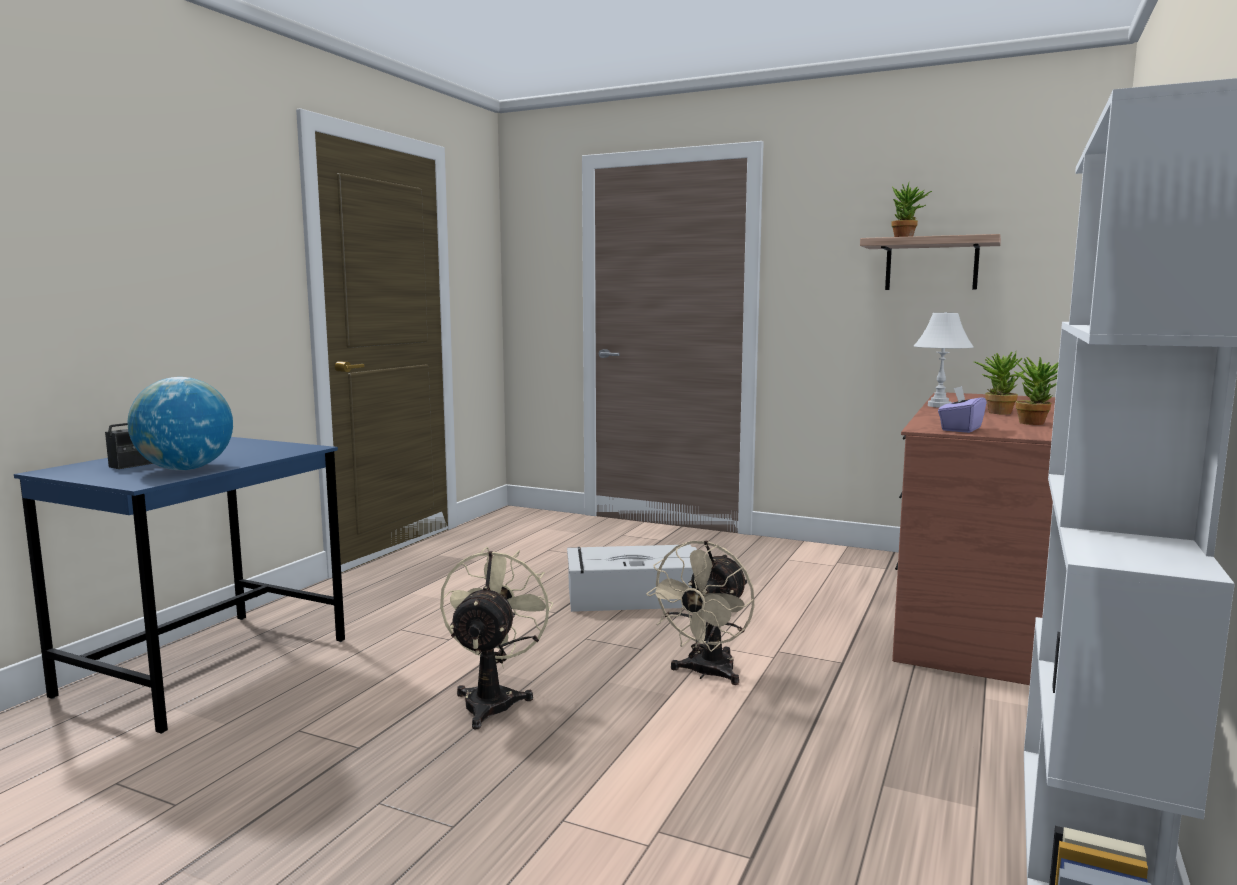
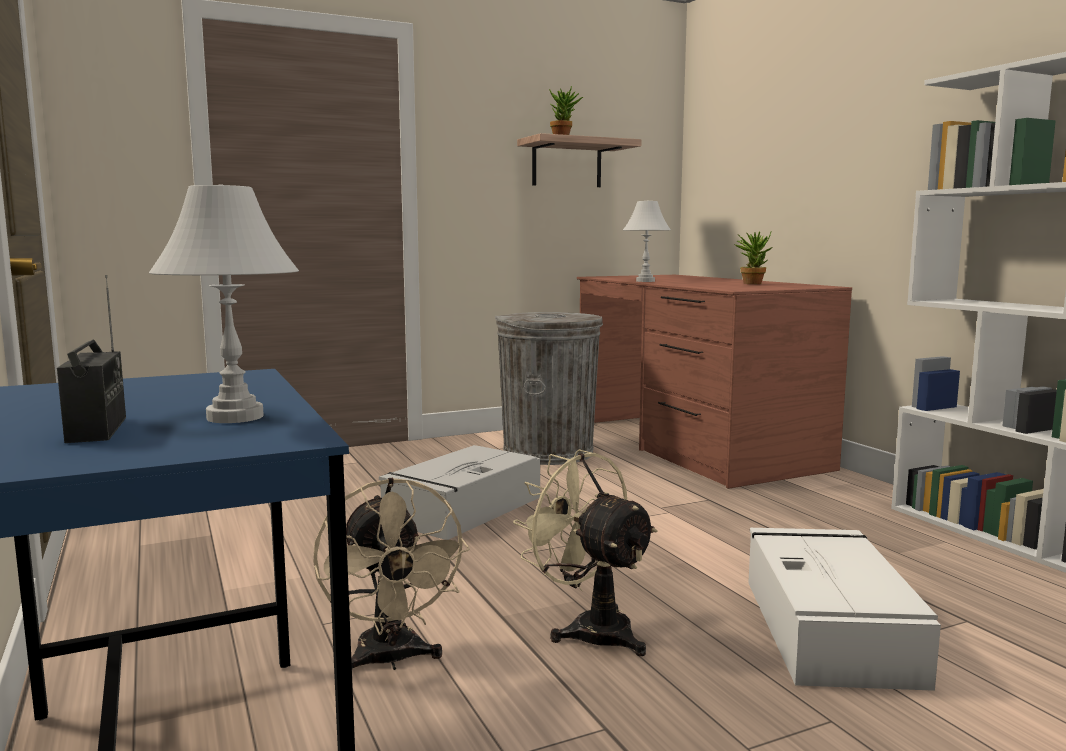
camera: 50 degrees left, 0 degrees up
(185, 469) = (236, 417): globe -> white table lamp
(626, 787) = (827, 627): none -> white storage box
(706, 674) = (665, 539): beige fan -> beige fan (391, 660)
(819, 575) = (548, 452): none -> grey trash can
(960, 429) = (751, 288): purple tissue box -> none
(997, 412) = (696, 281): potted plant -> none

